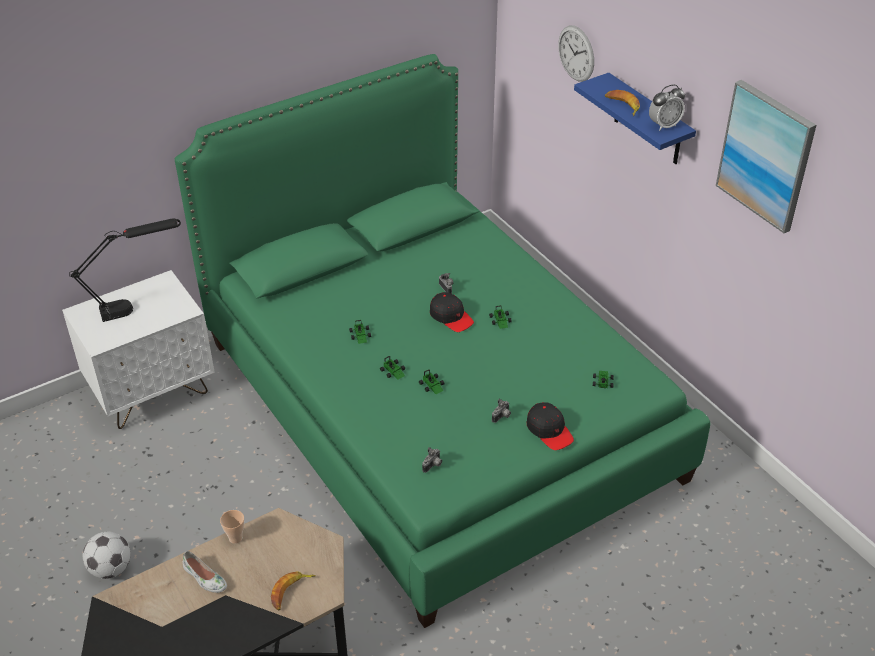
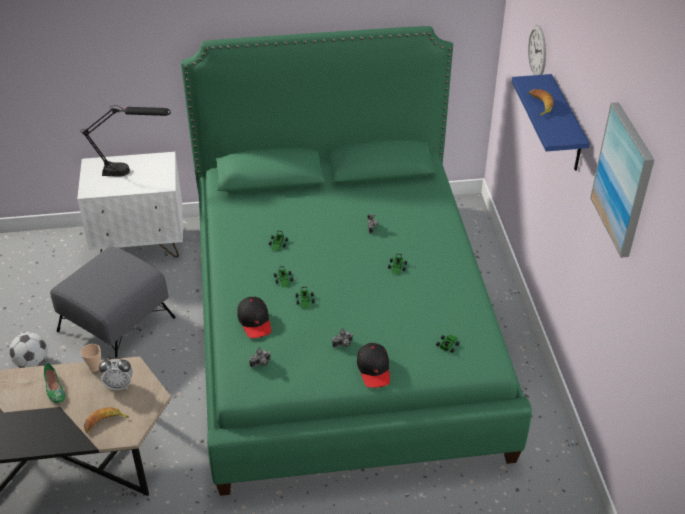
camera: 25 degrees right, 0 degrees up
(185, 489) = (117, 324): none -> grey ottoman
(204, 578) = (54, 389): white shoe -> green shoe
(451, 317) = (358, 251): black cap -> black cap (255, 321)
(664, 125) = (563, 131): alarm clock -> alarm clock (119, 385)

